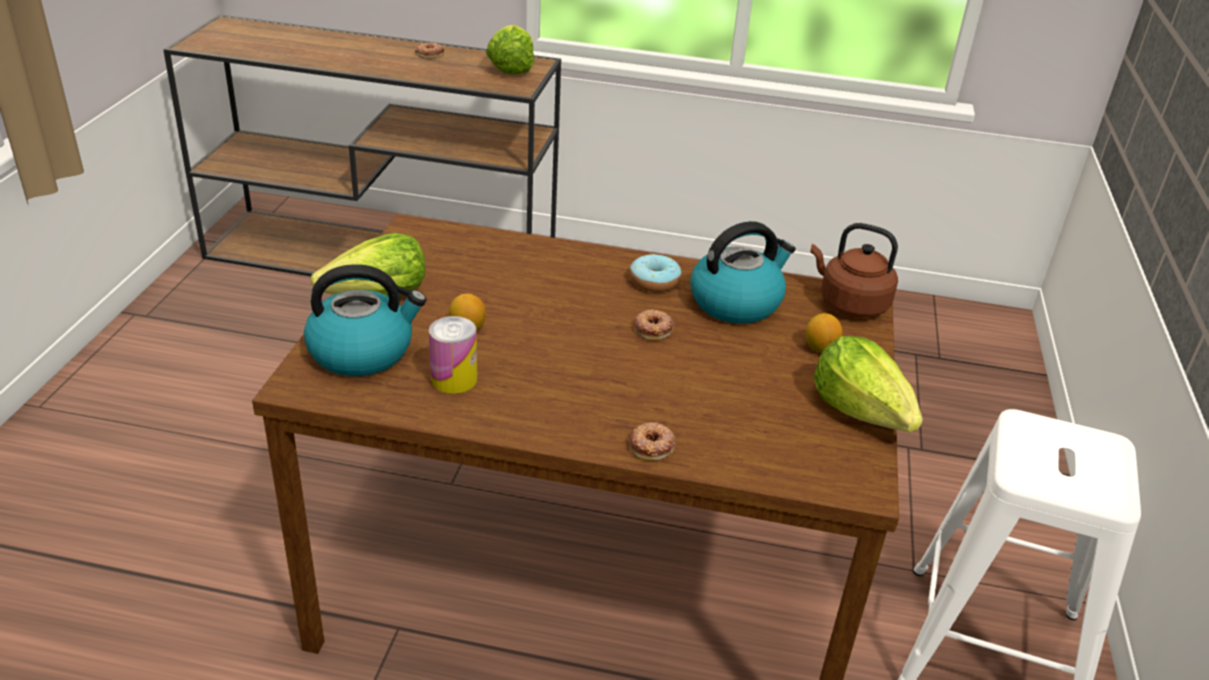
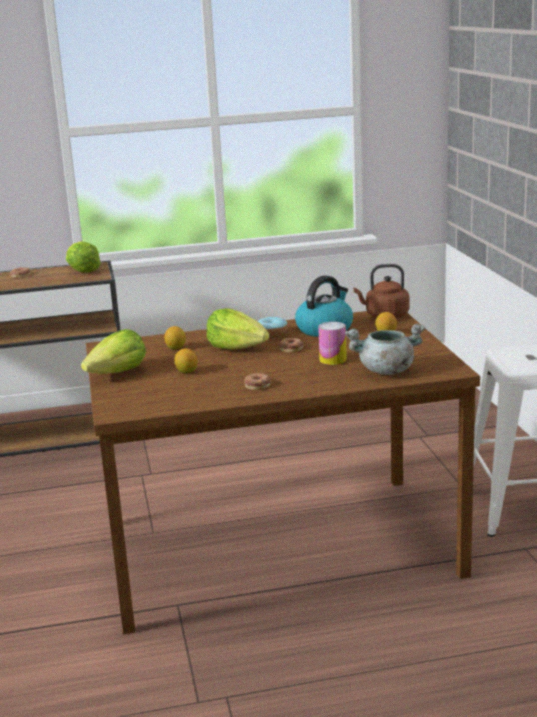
camera: 20 degrees left, 15 degrees down
(363, 351) = (136, 393): kettle -> none
(454, 379) = (202, 390): can -> can (333, 360)
(497, 269) = (176, 348): none -> lemon
(652, 446) = (336, 384): donut -> donut (258, 384)
(752, 443) = (386, 371): none -> grey cooking pot
(862, 411) = (429, 348): lettuce -> lettuce (238, 348)

